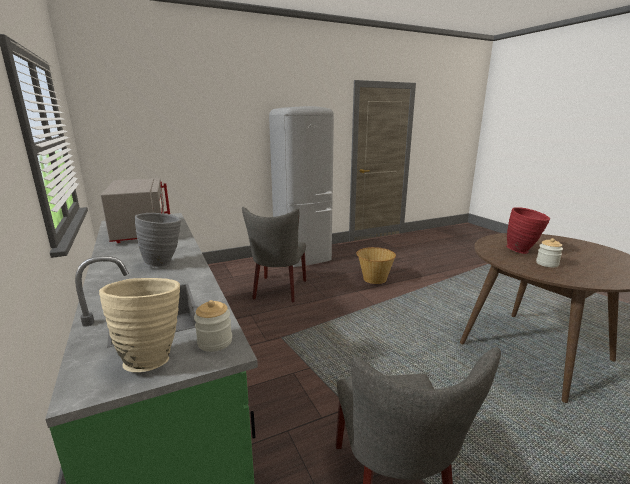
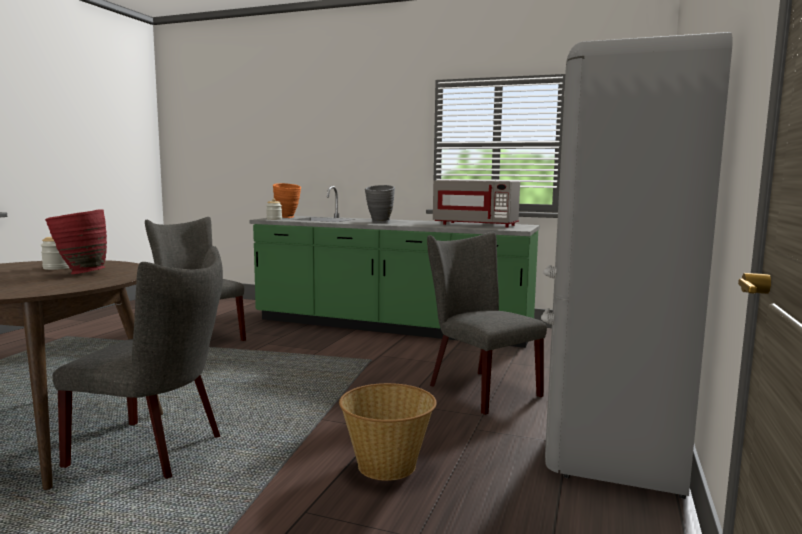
camera: 135 degrees right, 10 degrees down
(152, 357) = (288, 217): beige vase -> orange vase
(465, 318) = (156, 451): none -> grey chair

